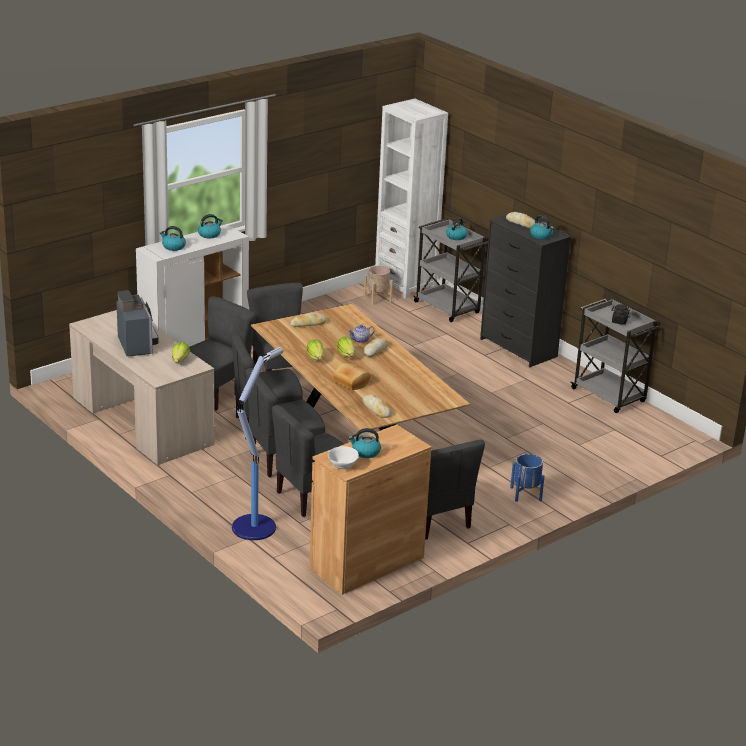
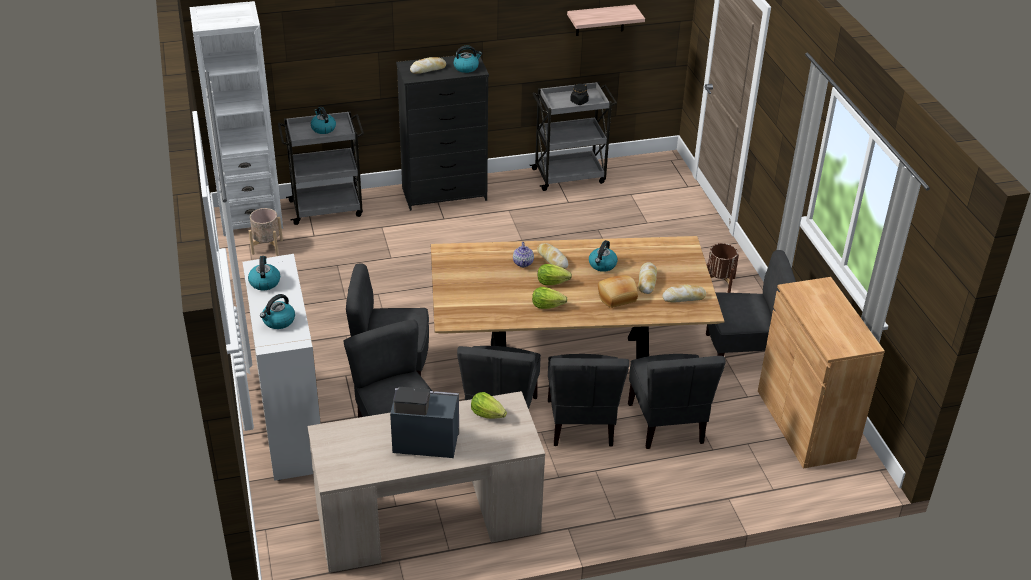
camera: 65 degrees left, 10 degrees up
(255, 526) = (707, 486): floor lamp -> none
(308, 324) = (461, 288): bread -> bread (647, 281)
(342, 465) = (854, 345): white bowl -> none
(365, 452) = (831, 321): kettle -> kettle (602, 265)
(526, 494) = (719, 282): blue planter -> brown planter
(665, 259) = (600, 20): none -> shelf

